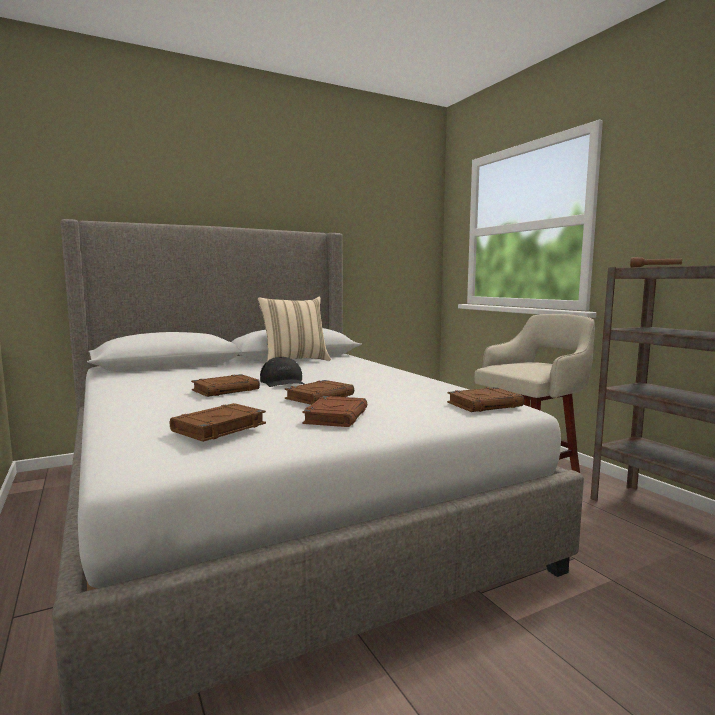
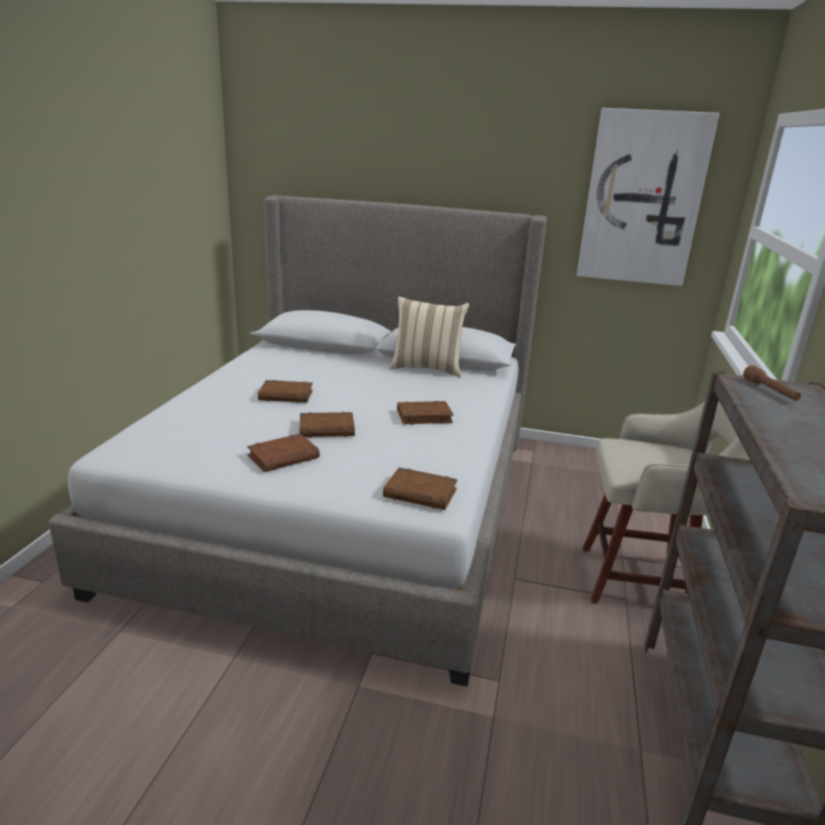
camera: 40 degrees right, 15 degrees up
(218, 428) = (191, 439): brown book -> brown book (423, 416)
(283, 382) = (344, 399): black cap -> none
(389, 222) = (642, 199): none -> picture

